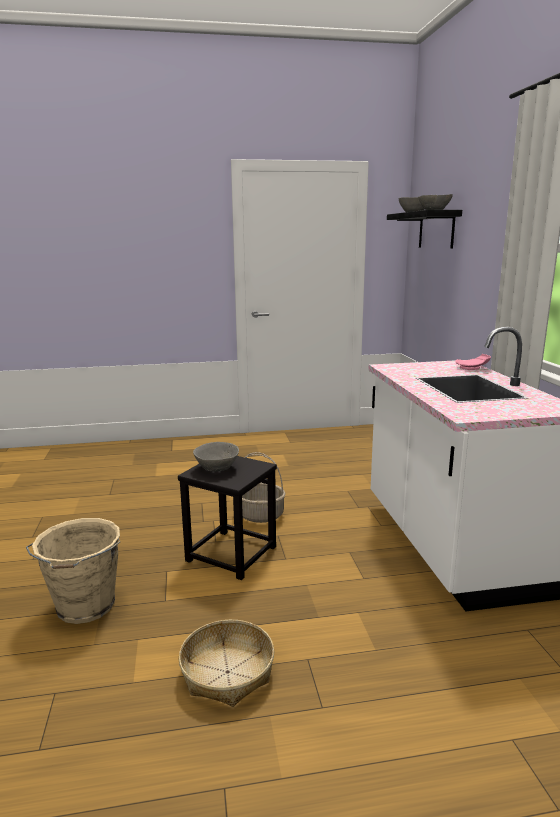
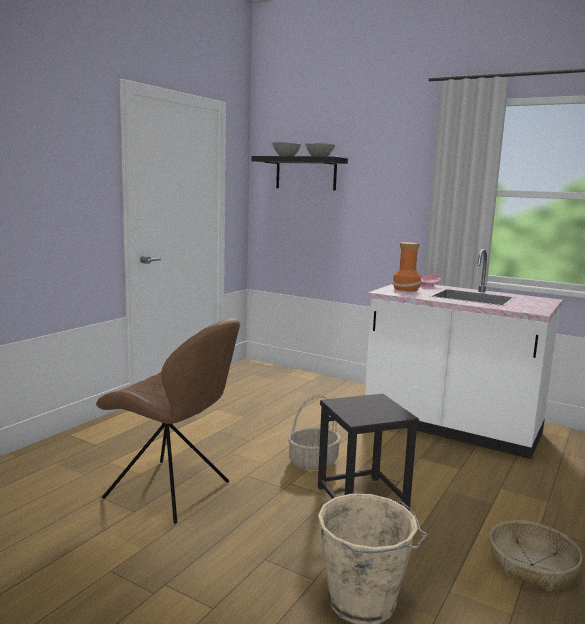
camera: 50 degrees left, 5 degrees down
(146, 492) = (171, 491): none -> brown chair
(216, 468) = (358, 411): grey bowl -> none
(425, 368) = (406, 289): none -> vase

